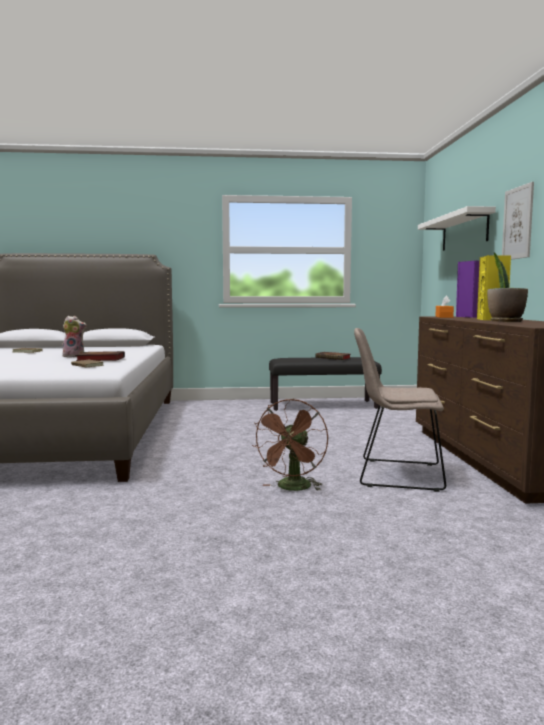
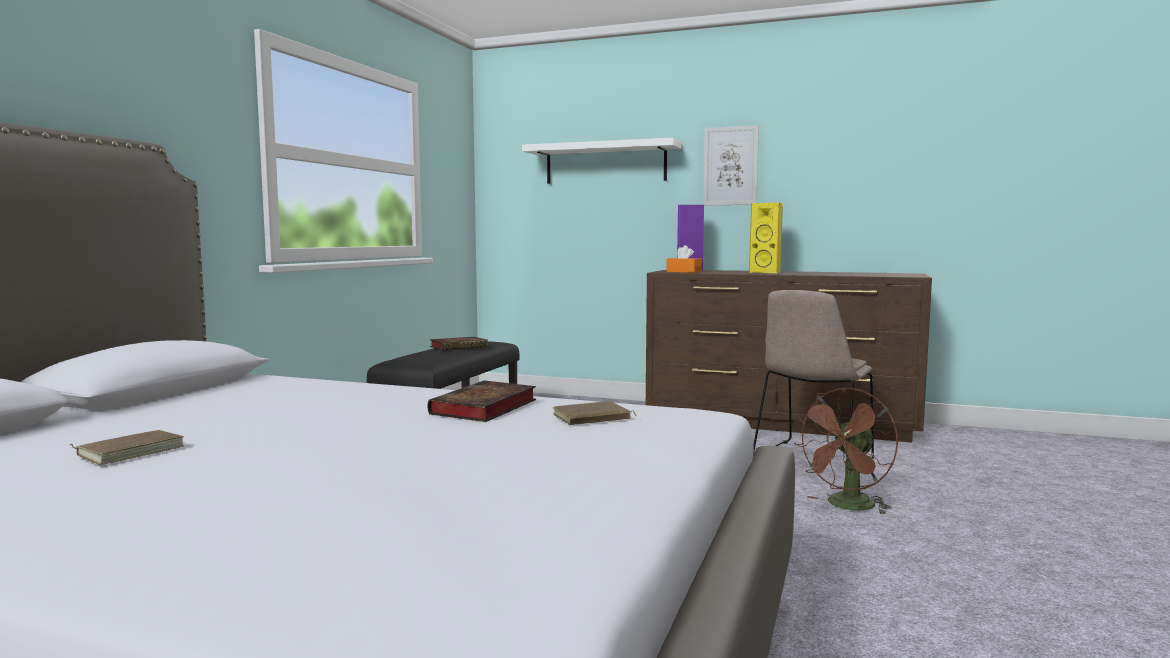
camera: 65 degrees left, 0 degrees up
(74, 356) = (369, 420): plush toy -> none
(293, 488) = (847, 507): brown fan -> brown fan turned 90 degrees clockwise
(505, 321) = (815, 273): potted plant -> none

